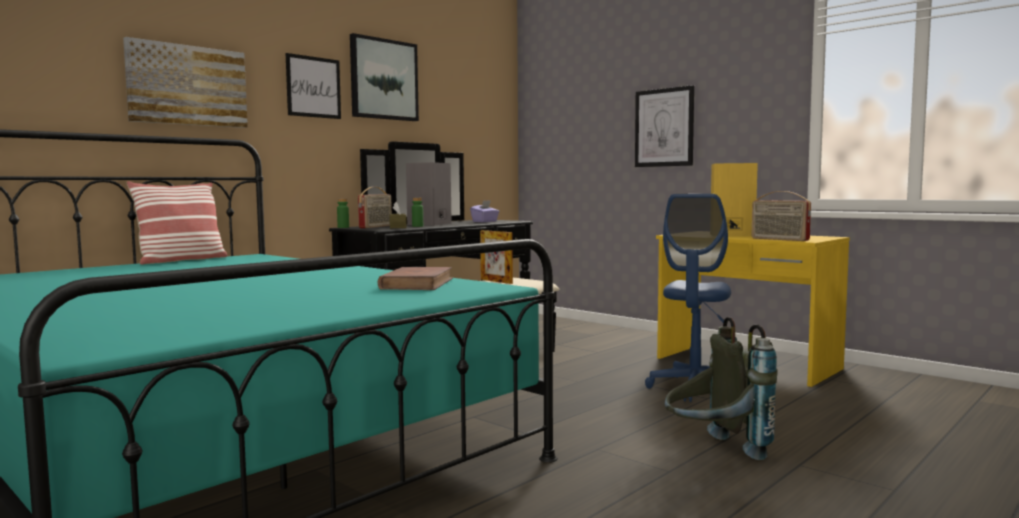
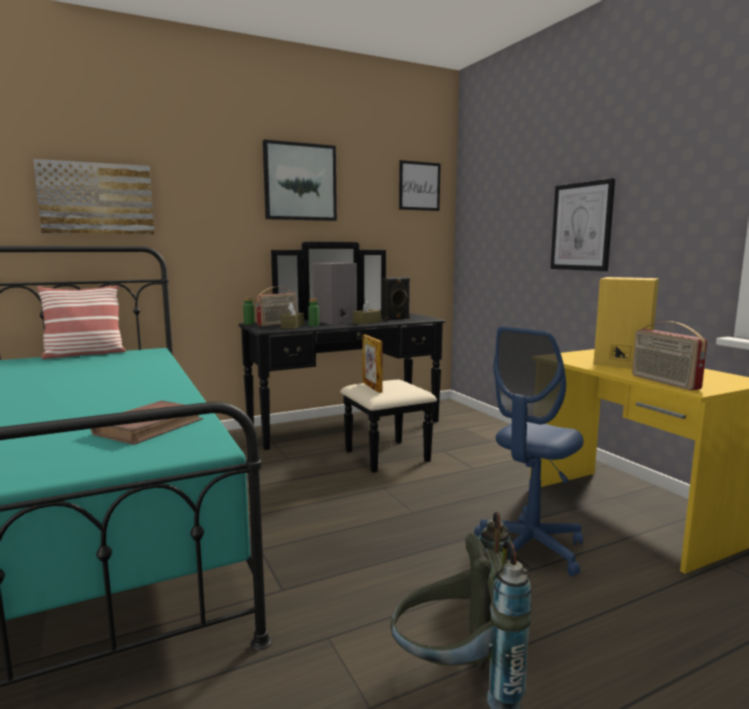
camera: 20 degrees right, 5 degrees up
(313, 87) = (224, 193): picture -> picture (419, 186)
(464, 223) = (367, 322): none -> brown tissue box
(485, 221) = (396, 319): purple tissue box -> black speaker

